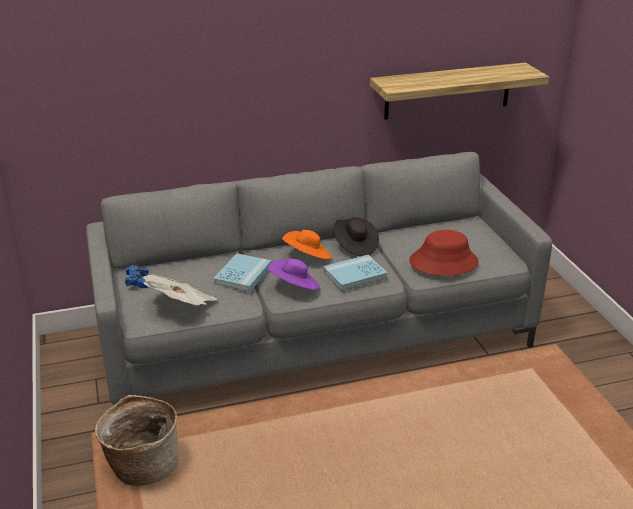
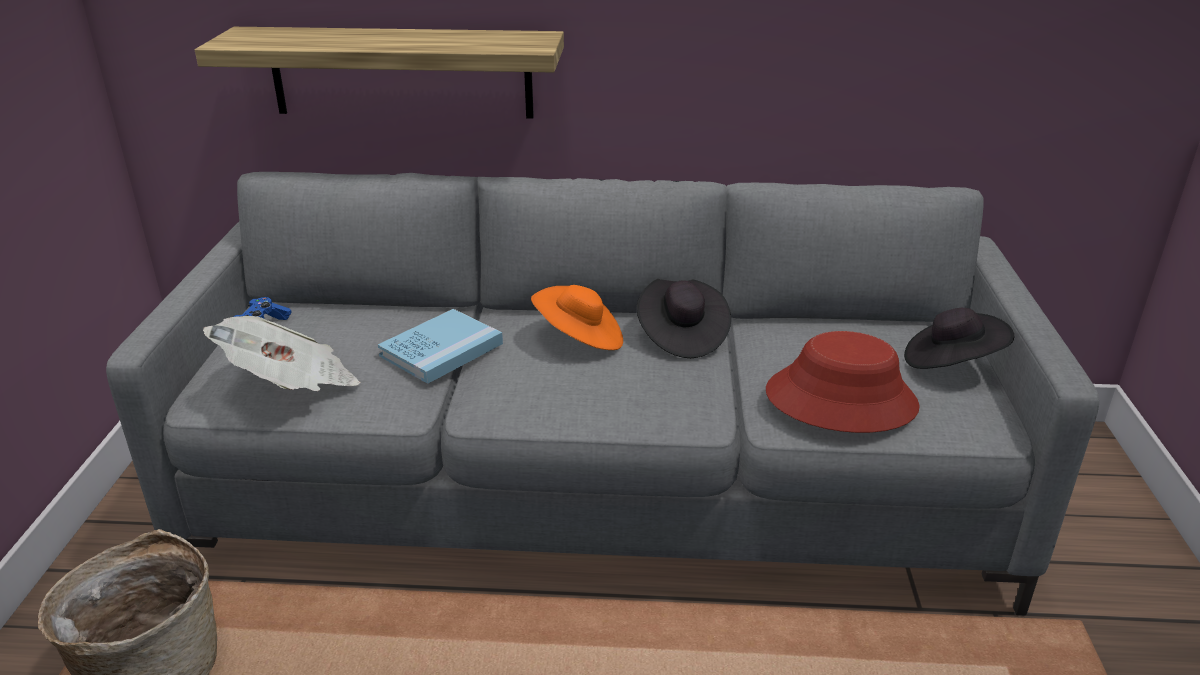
camera: 20 degrees right, 0 degrees up
(294, 287) = (515, 391): purple hat -> none
(355, 275) = (644, 391): blue book -> none
(448, 91) = (940, 59): shelf -> shelf (401, 72)
(481, 237) = (950, 363): none -> black hat

